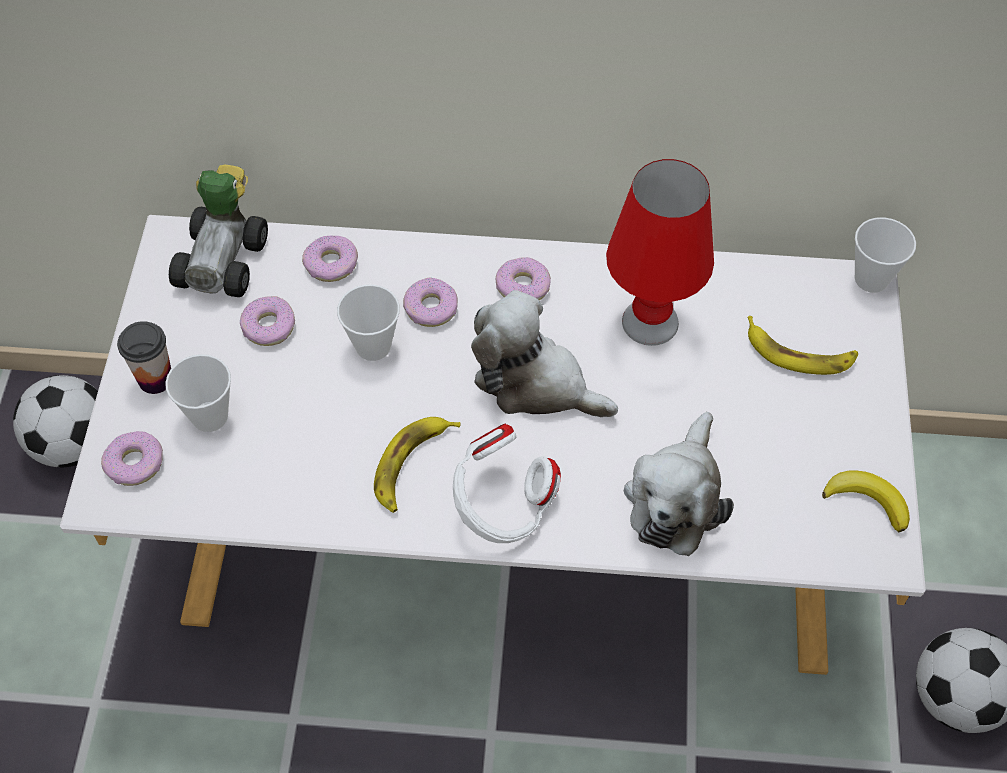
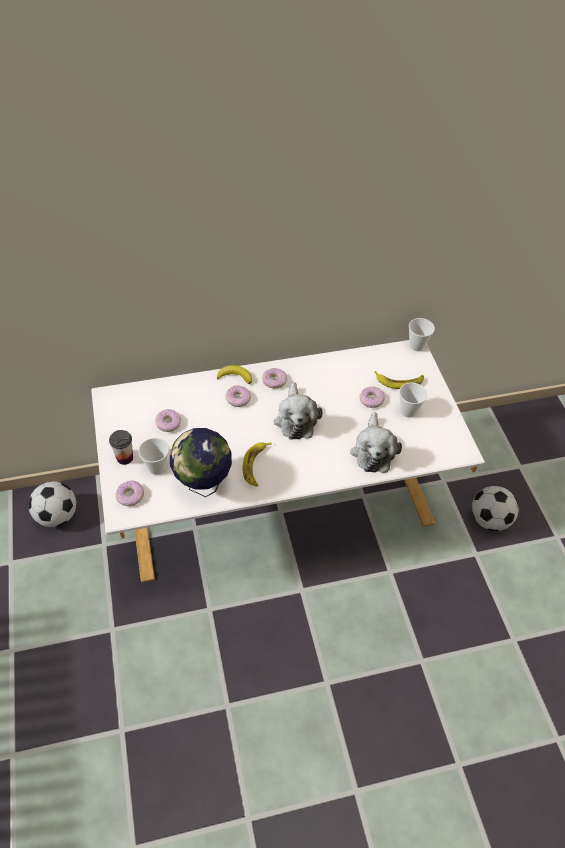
camera: 20 degrees left, 5 degrees down
(226, 258) = (136, 398): toy car -> none
(288, 479) = (203, 485): none -> globe
(331, 264) = (186, 390): donut -> donut (371, 400)
(373, 346) = (219, 420): cup -> cup (408, 411)
(503, 506) = (302, 472): white headphones -> none
(535, 382) = (295, 419): plush toy -> plush toy turned 105 degrees counterclockwise
(650, 322) = (334, 383): red table lamp -> none
(867, 501) = (449, 433): banana -> banana (235, 376)

